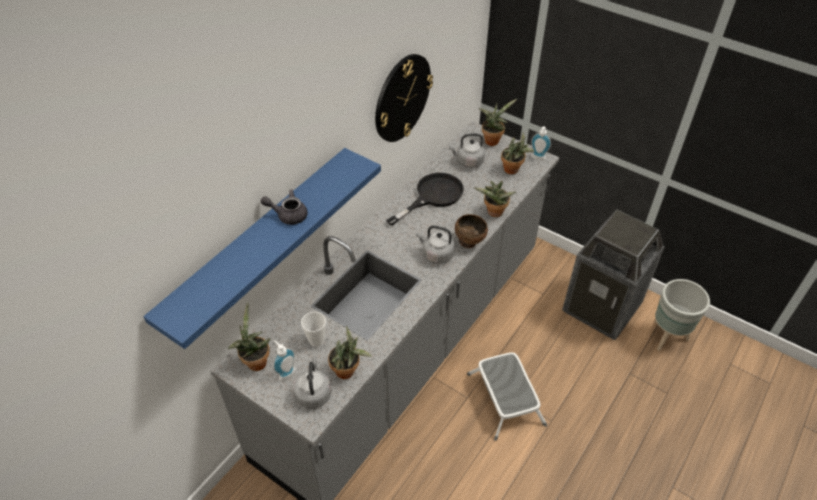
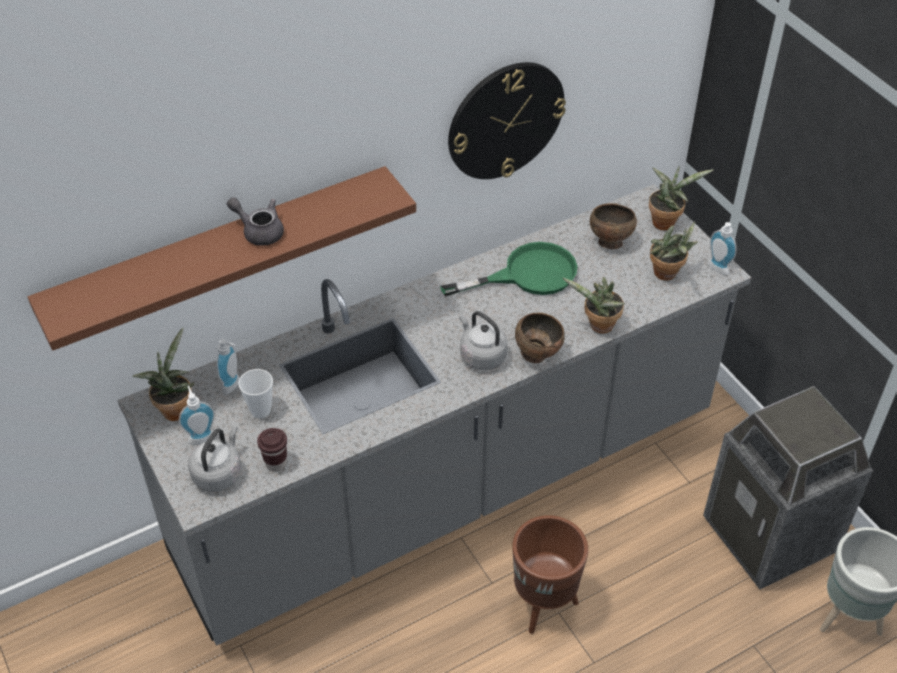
camera: 25 degrees right, 0 degrees up
(259, 241) = (220, 255): blue shelf -> brown shelf
(288, 331) = (234, 385): none -> soap dispenser
(348, 371) = (276, 463): potted plant -> brown cup
(432, 196) = (527, 274): black frying pan -> green frying pan
(468, 162) = (609, 242): grey kettle -> brown bowl
(505, 399) = (544, 606): grey step ladder -> brown planter

